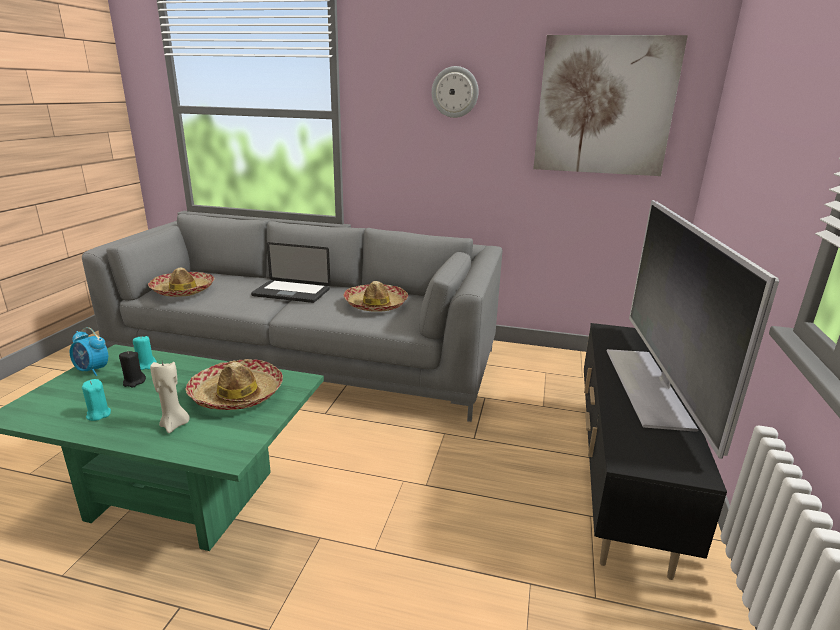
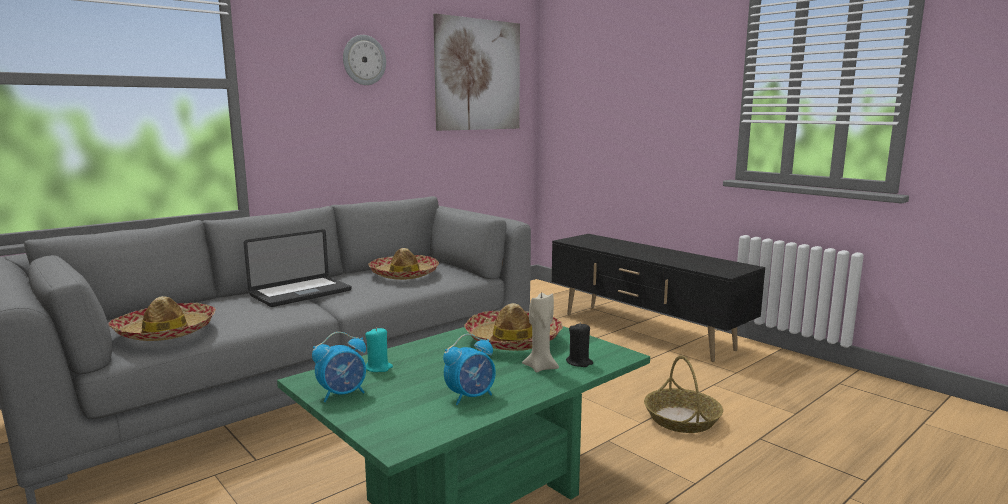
camera: 55 degrees left, 10 degrees down
(98, 414) = (471, 397): turquoise candle -> alarm clock
(134, 382) = (414, 376): black candle -> black candle (579, 362)
(407, 580) = (682, 419): none -> basket
(649, 386) = (653, 251): television -> none

